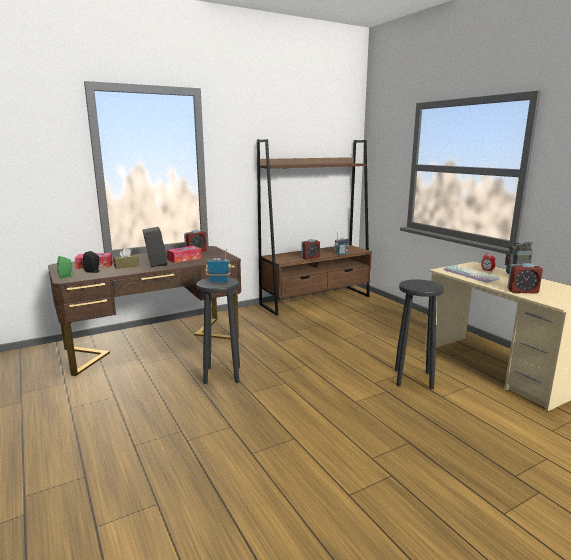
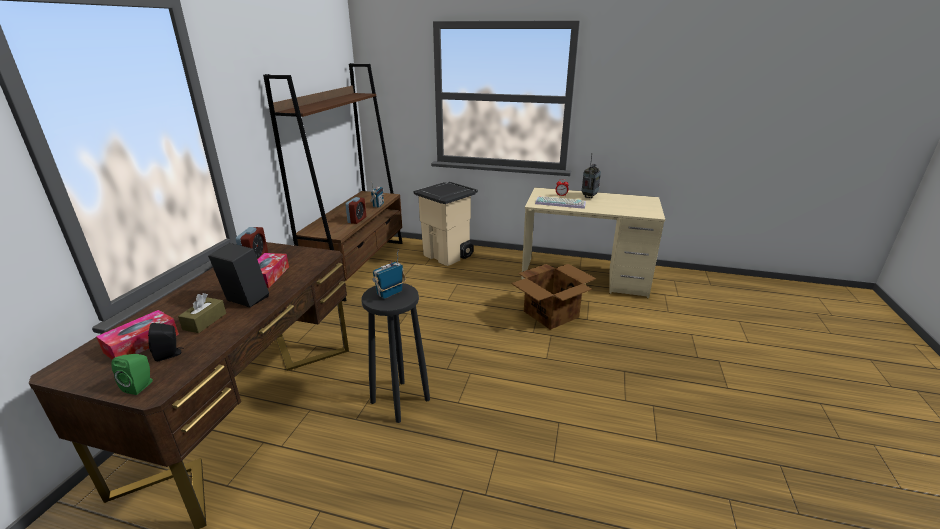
camera: 45 degrees left, 10 degrees up
(392, 314) = (448, 255): none -> beige trash can
(413, 379) = (551, 314): black stool -> cardboard box
(522, 291) = (618, 210): alarm clock -> none

